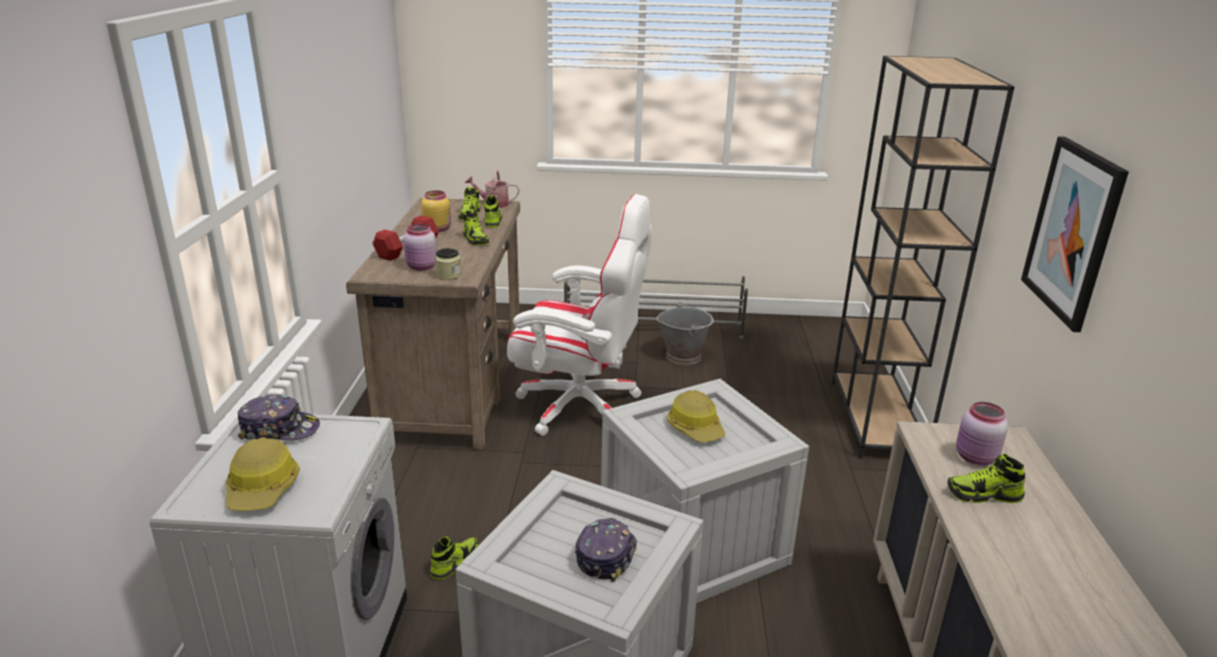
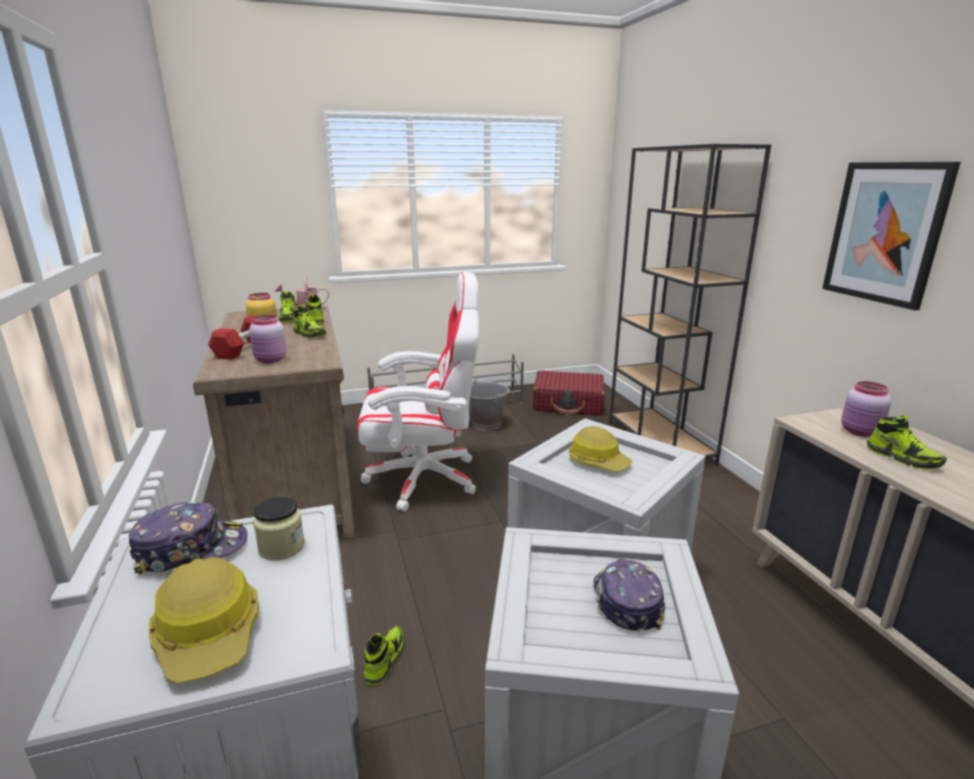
camera: 20 degrees left, 5 degrees down
(448, 275) = (305, 363): jar -> jar (281, 547)
(798, 349) = (568, 404): none -> red suitcase
(983, 495) = (902, 458): shoe -> shoe turned 105 degrees counterclockwise

